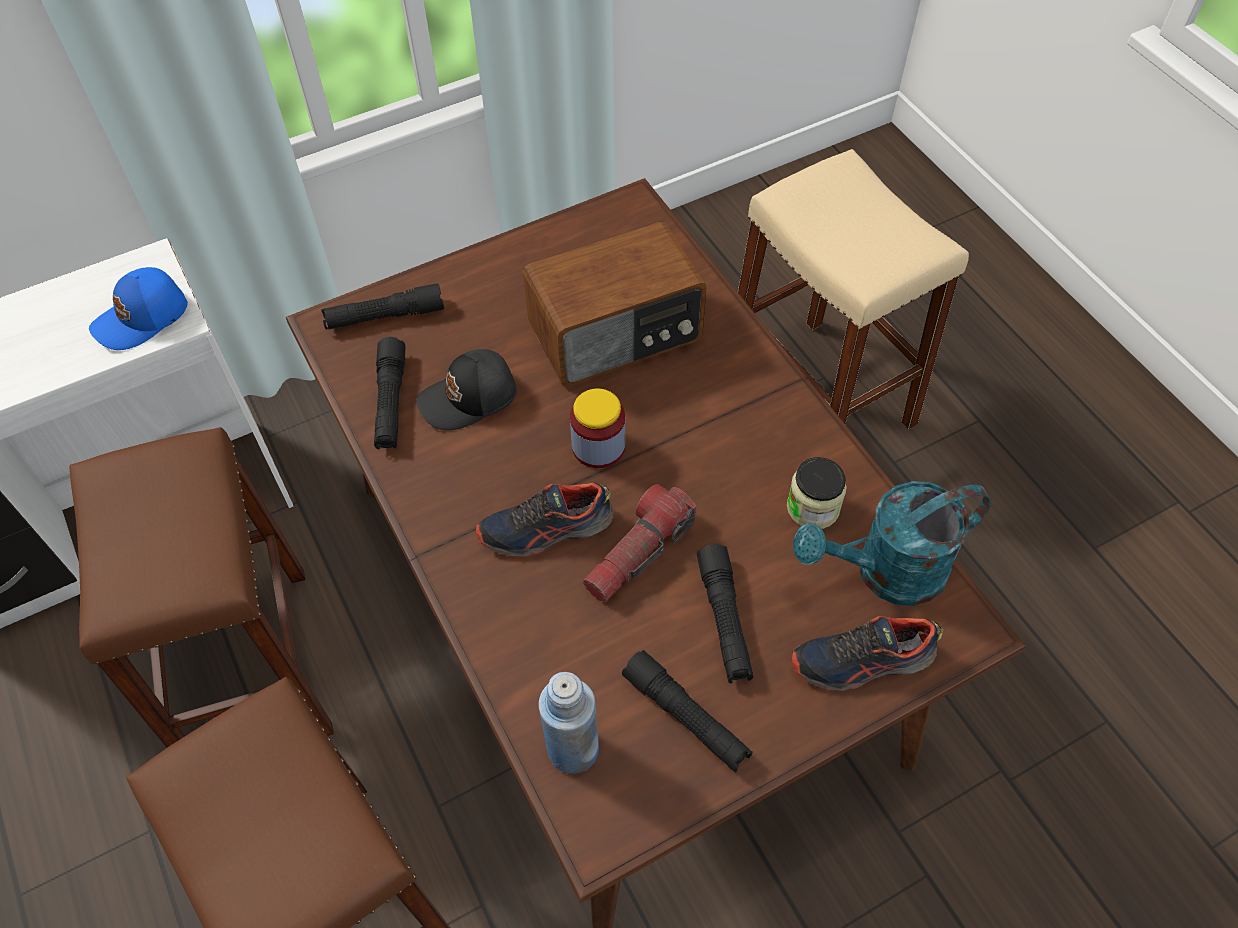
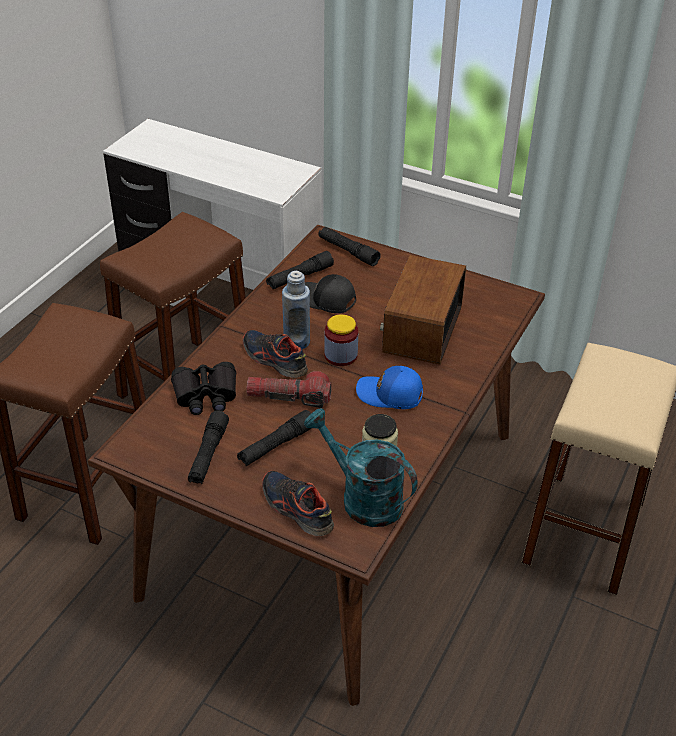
camera: 55 degrees right, 15 degrees down
(143, 318) = (269, 184): blue cap -> blue cap (390, 395)
(556, 656) = (205, 395): none -> black binoculars
(572, 749) = (160, 422): blue bottle -> blue bottle (296, 342)
(617, 333) = (421, 330): radio -> radio turned 75 degrees clockwise

